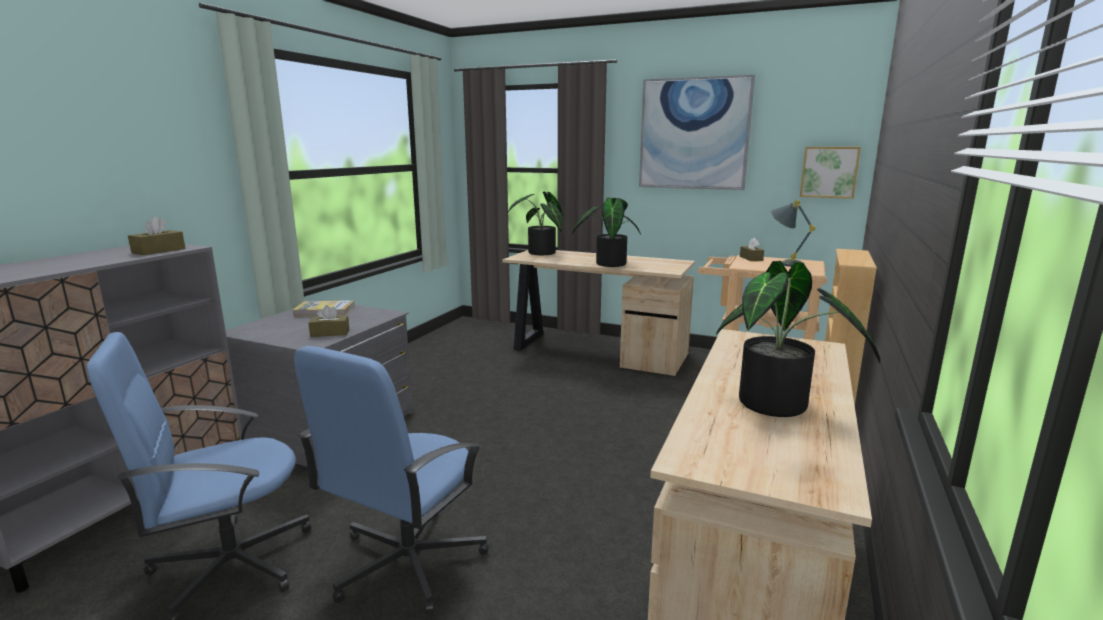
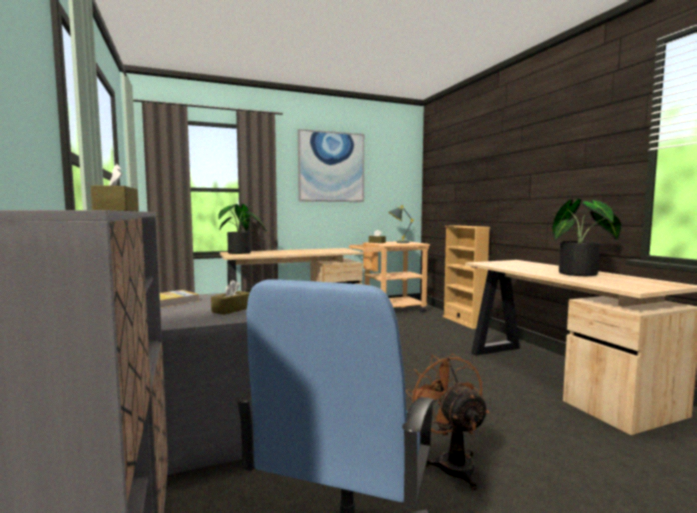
camera: 45 degrees left, 10 degrees down
(406, 562) = (450, 462): blue office chair -> brown fan
(608, 263) = (305, 252): potted plant -> none
(829, 172) = (403, 191): picture -> none

